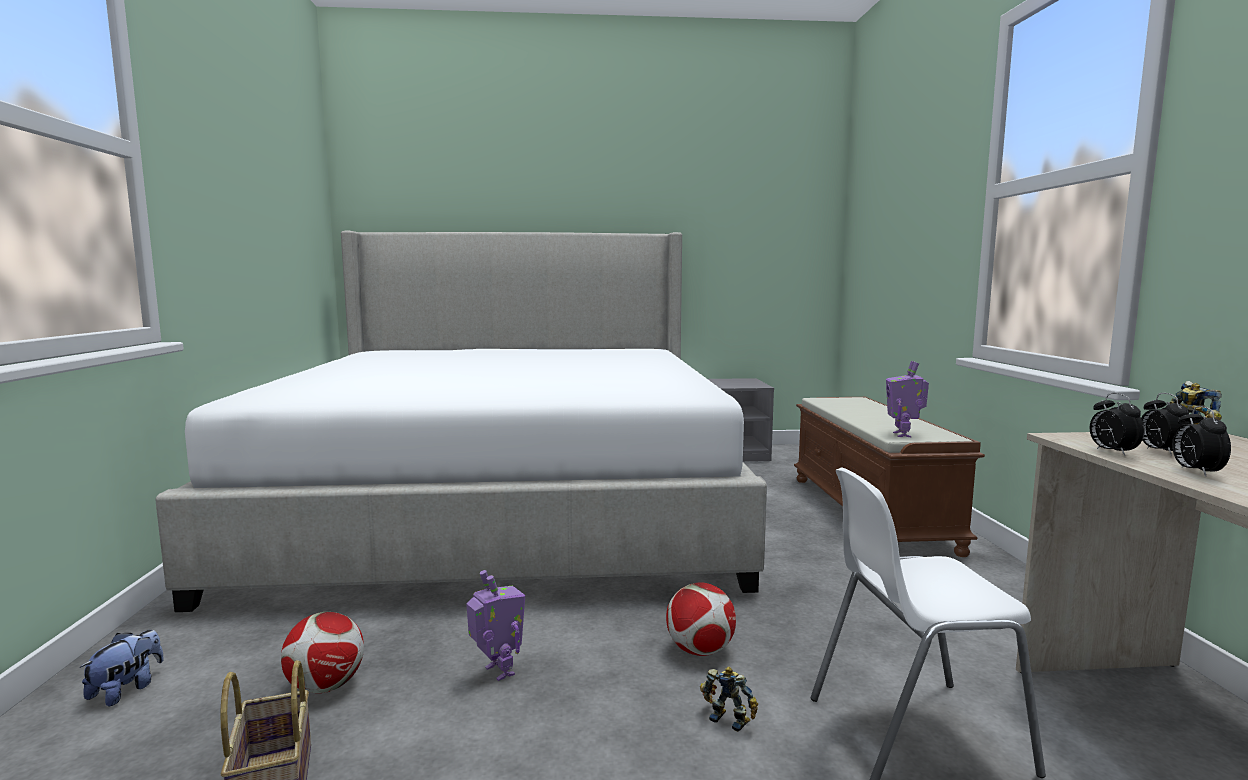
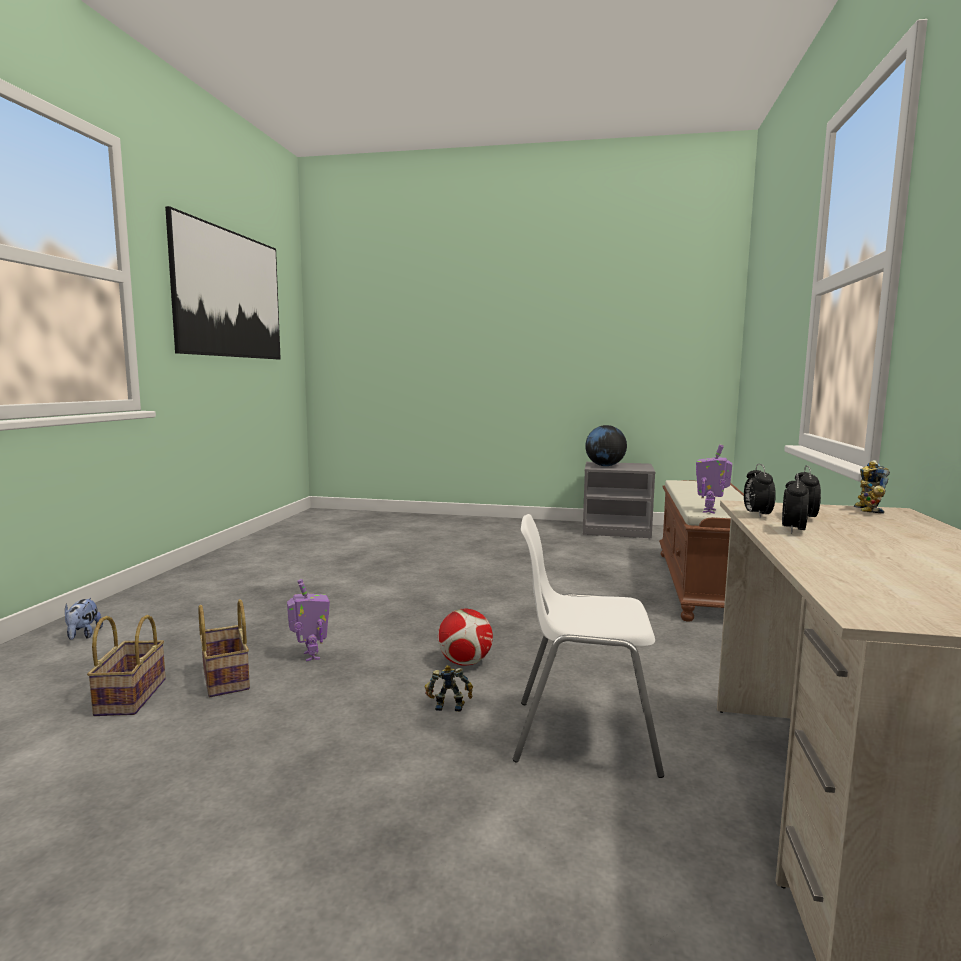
camera: 15 degrees right, 0 degrees up
(127, 690) = (83, 635): plush toy -> plush toy turned 135 degrees clockwise
(255, 180) = (230, 294): none -> picture
(325, 686) = (195, 649): football -> none
(399, 728) = (224, 678): none -> basket
(506, 504) = (399, 552): bed -> none
(714, 383) = (605, 466): none -> globe
(729, 718) = (449, 705): toy robot -> toy robot turned 45 degrees counterclockwise

